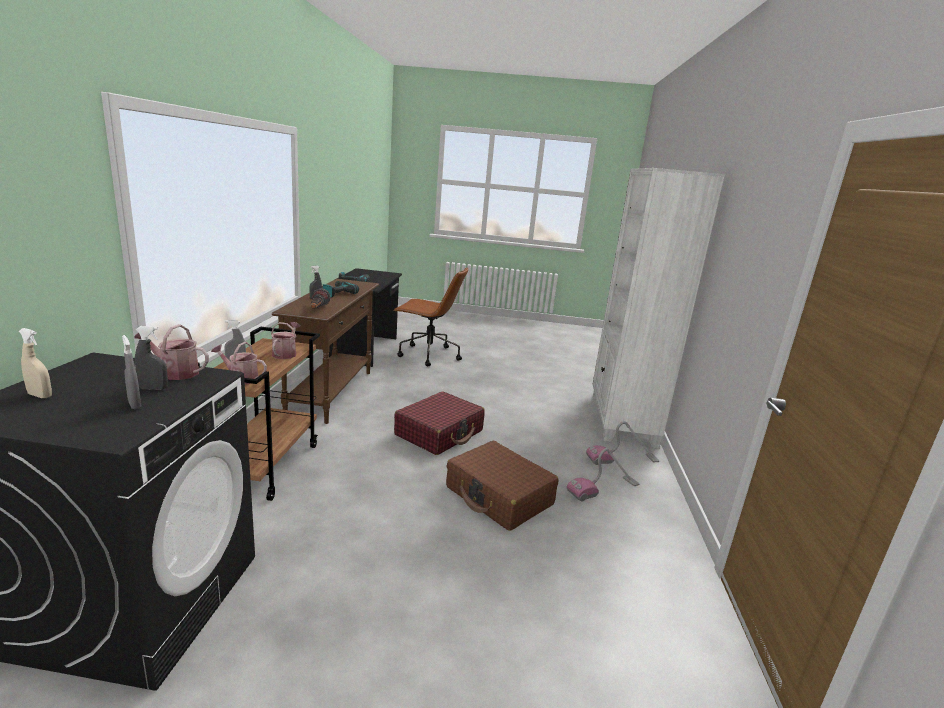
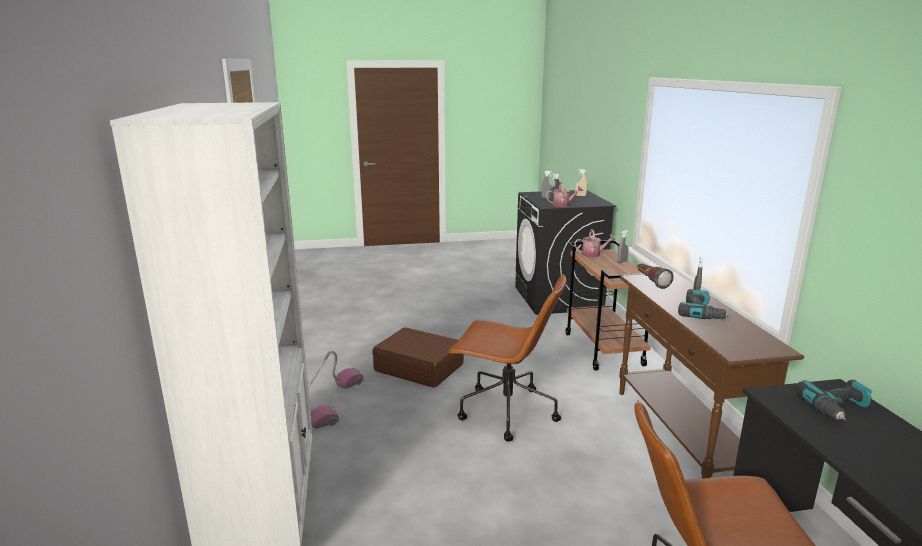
camera: 165 degrees right, 0 degrees up
(286, 353) = (609, 272): watering can -> none
(439, 433) = (505, 412): red suitcase -> brown office chair

